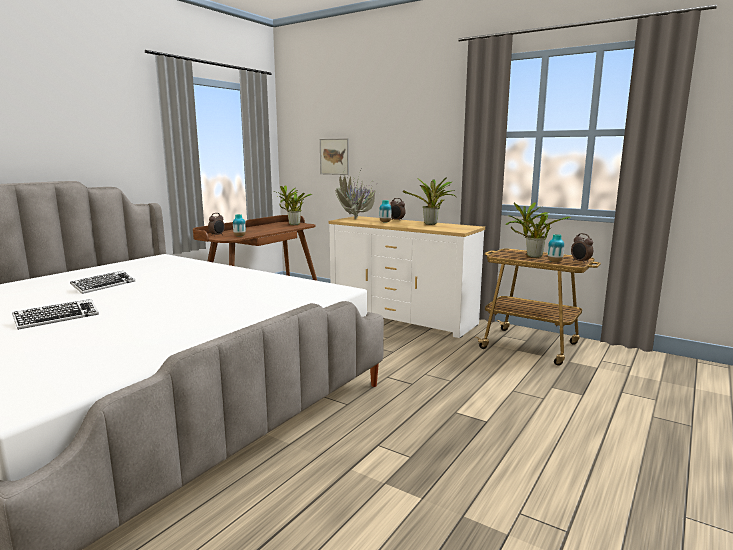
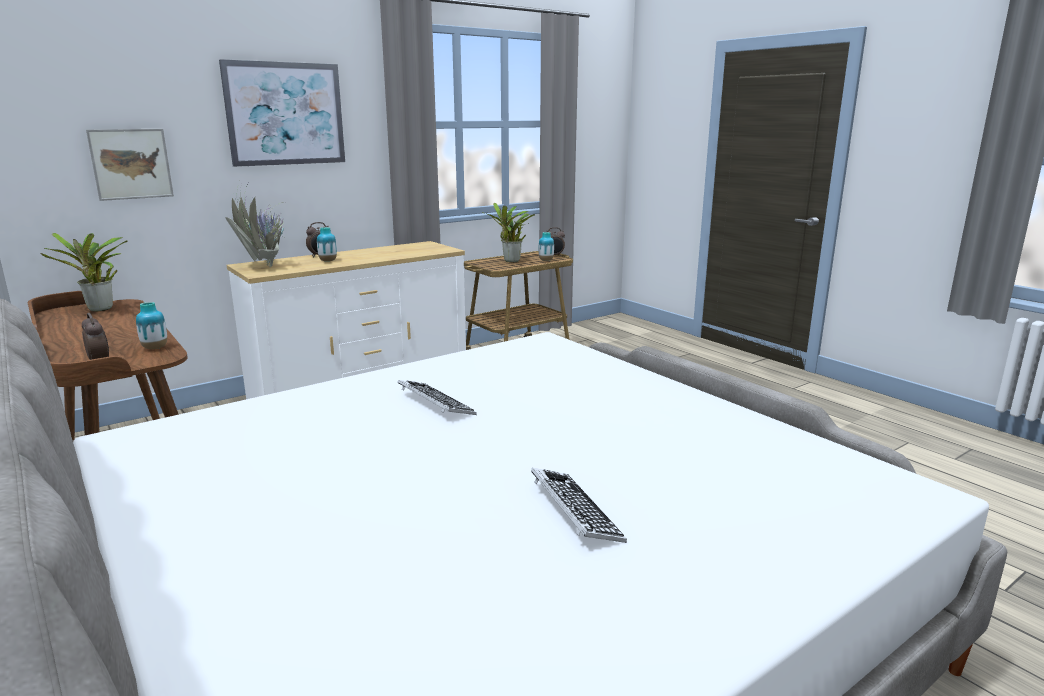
camera: 70 degrees left, 5 degrees up
(104, 286) = (351, 486): keyboard -> keyboard (435, 404)
(408, 129) = (285, 114): none -> picture
(431, 224) = (382, 250): potted plant -> none

